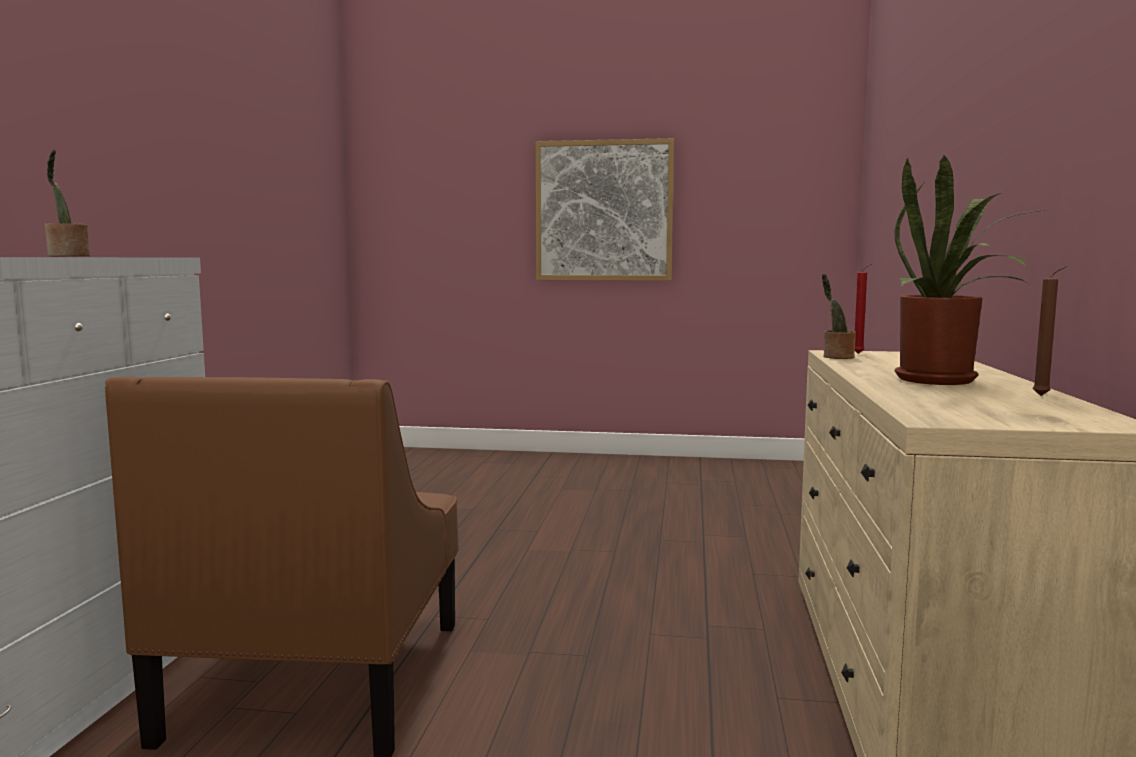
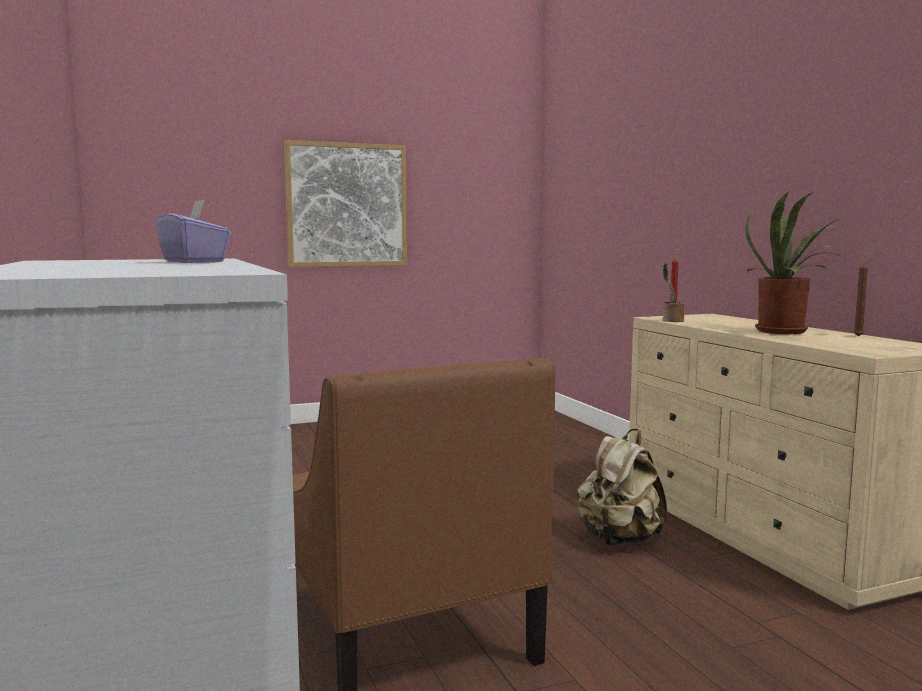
camera: 30 degrees left, 0 degrees up
(68, 256) = (195, 262): potted plant -> purple tissue box
(694, 647) = (620, 540): none -> beige backpack

